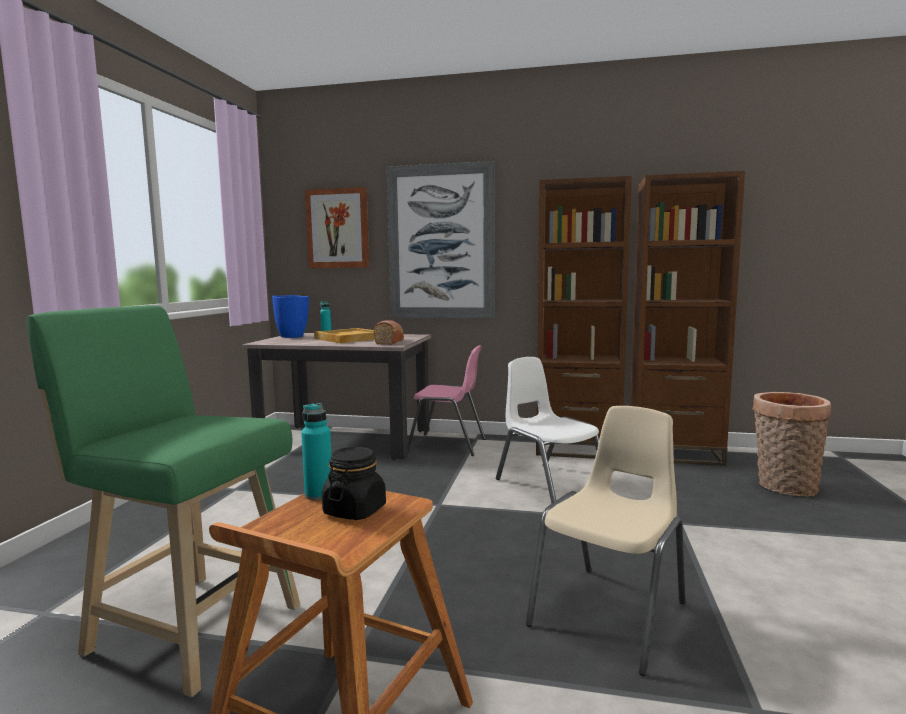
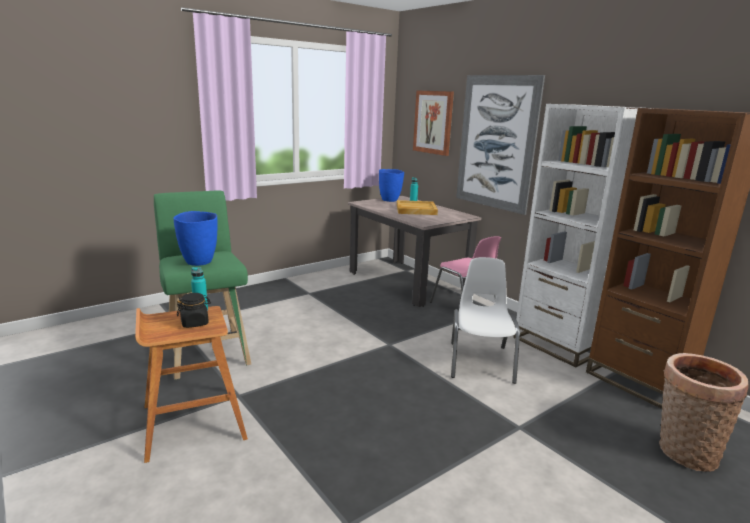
camera: 40 degrees right, 10 degrees up
(198, 429) = (199, 262): none -> blue vase
(390, 342) = (430, 219): bread -> none
(578, 448) = (557, 345): brown bookcase -> white bookcase
(611, 614) = (368, 446): beige chair -> none

